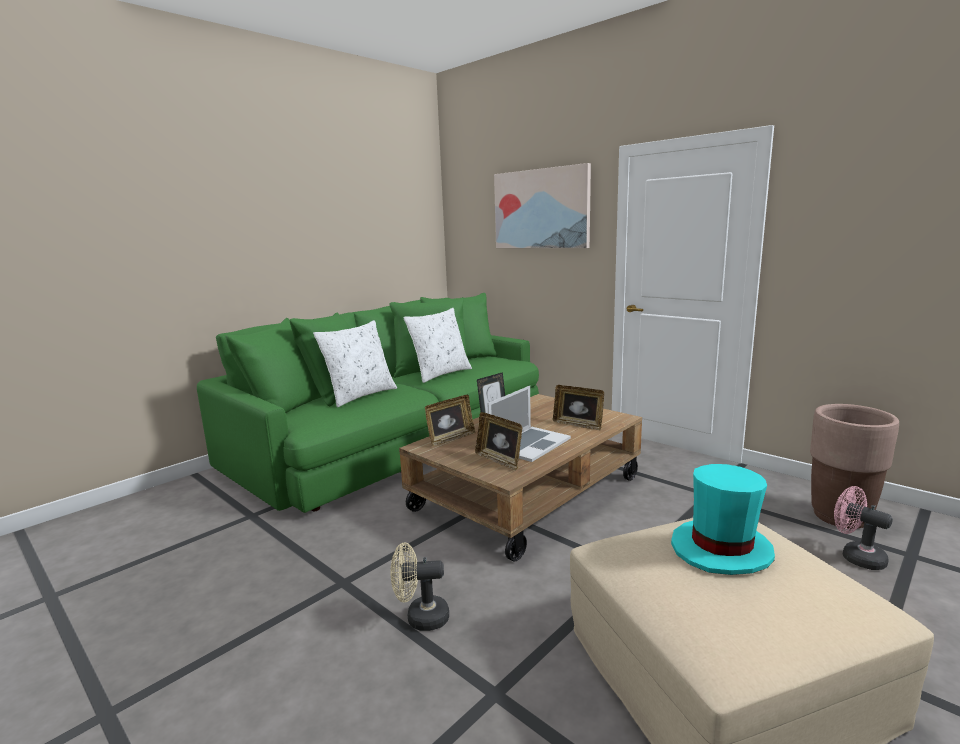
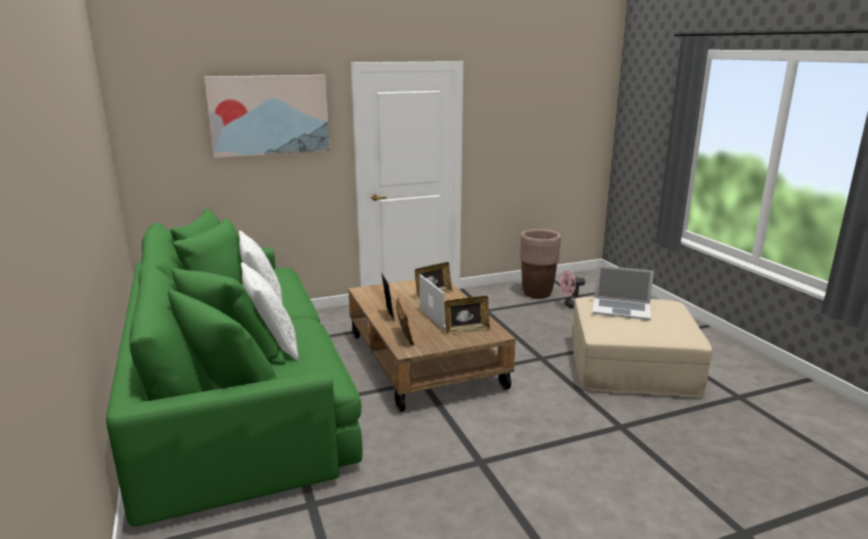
camera: 65 degrees left, 5 degrees up
(420, 618) = (544, 436): beige fan -> none
(721, 549) = (621, 309): turquoise hat -> laptop

